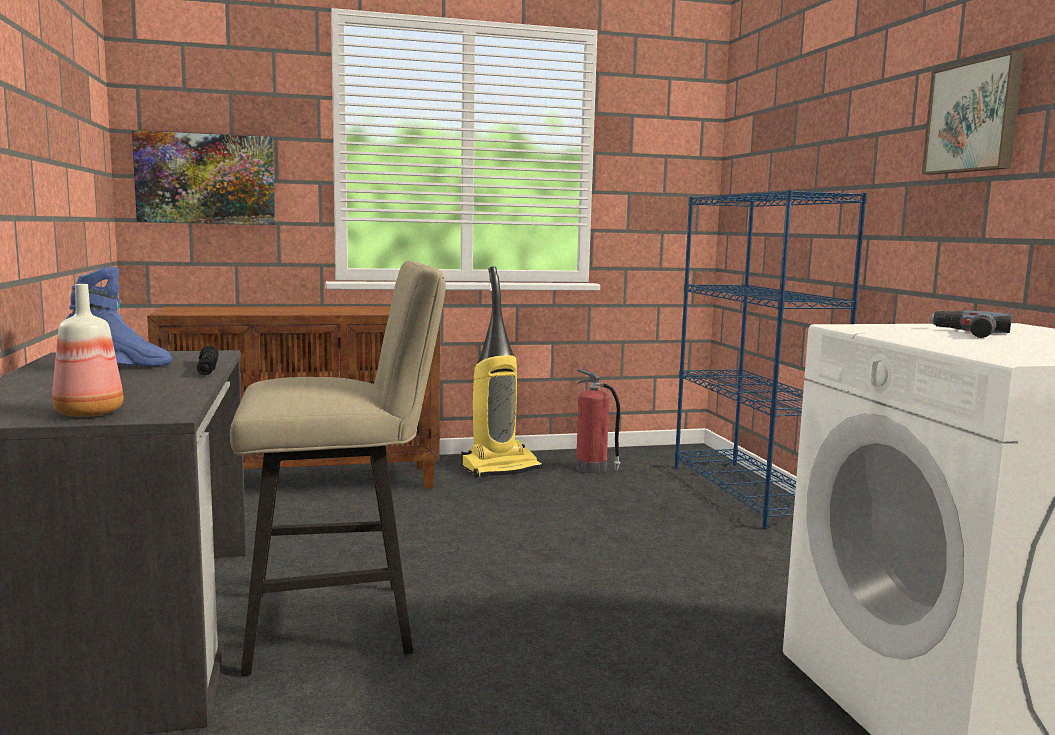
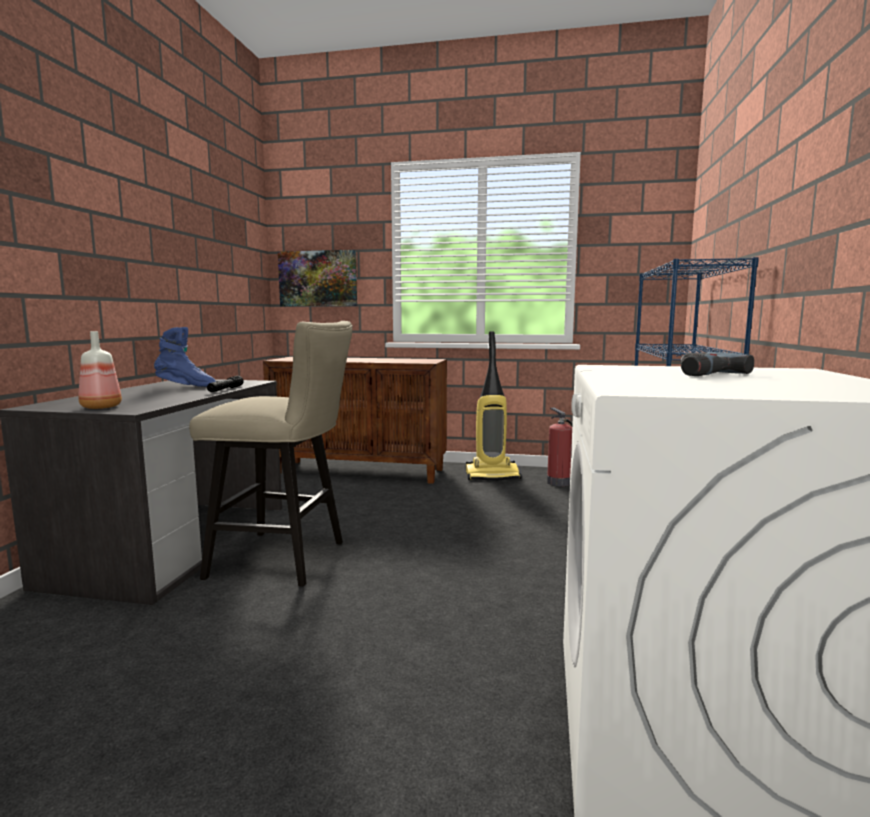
camera: 25 degrees right, 0 degrees up
(974, 117) = (828, 172): picture -> none

